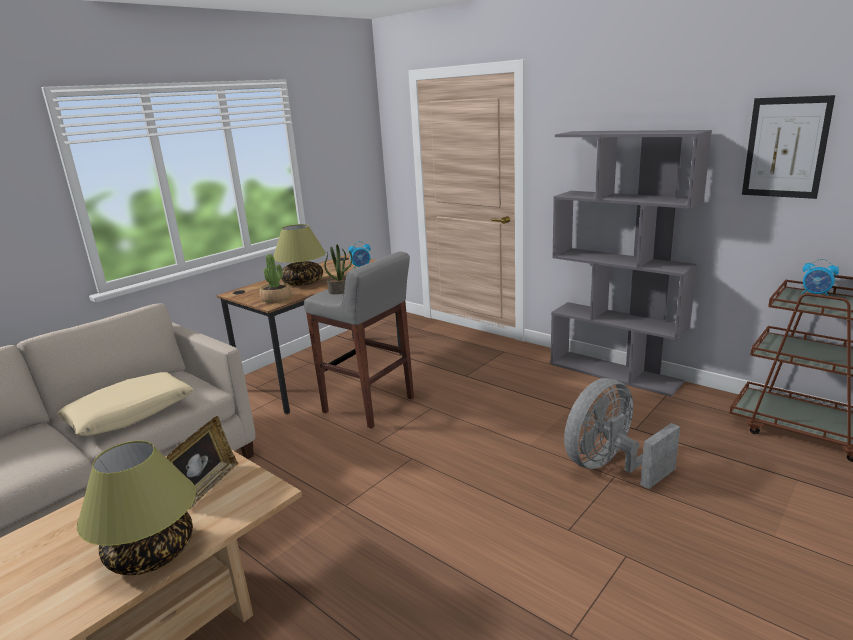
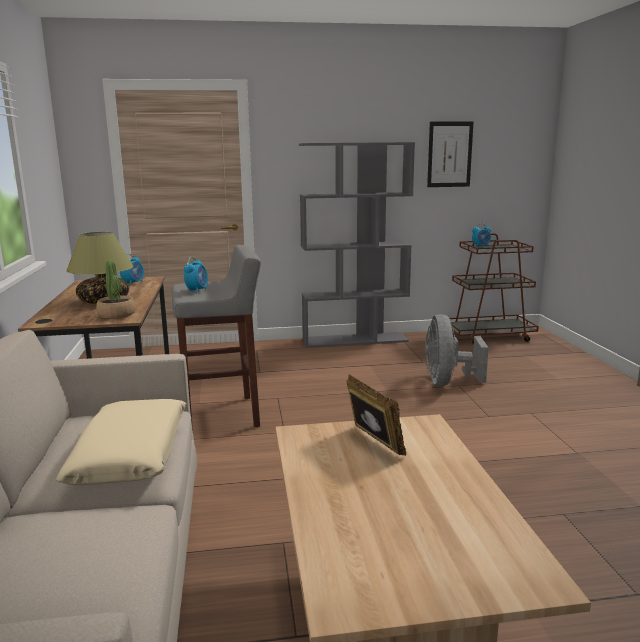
camera: 50 degrees left, 5 degrees down
(151, 552) = (451, 484): table lamp -> none
(341, 291) = (197, 291): potted plant -> alarm clock

